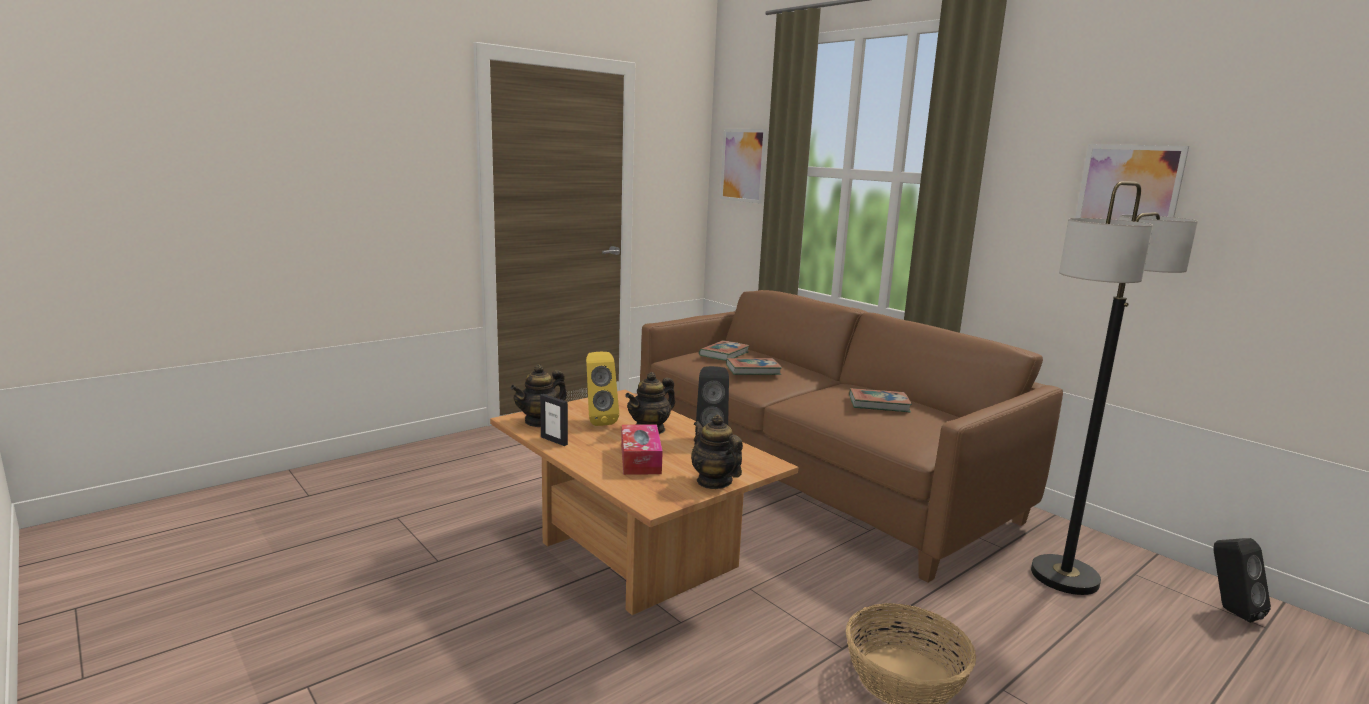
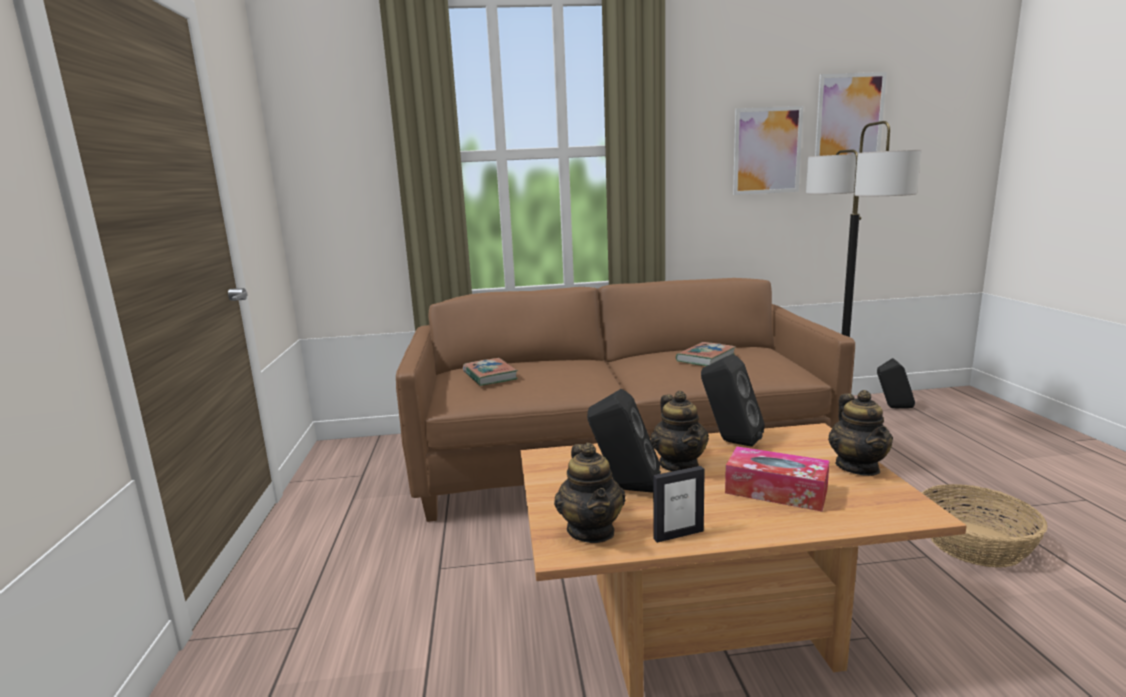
camera: 55 degrees left, 0 degrees up
(598, 421) = (625, 489): yellow speaker -> black speaker
(714, 482) = (858, 467): teapot -> teapot turned 90 degrees counterclockwise
(743, 165) = (338, 159): picture -> picture (849, 117)
(753, 370) = (558, 376): book -> none

